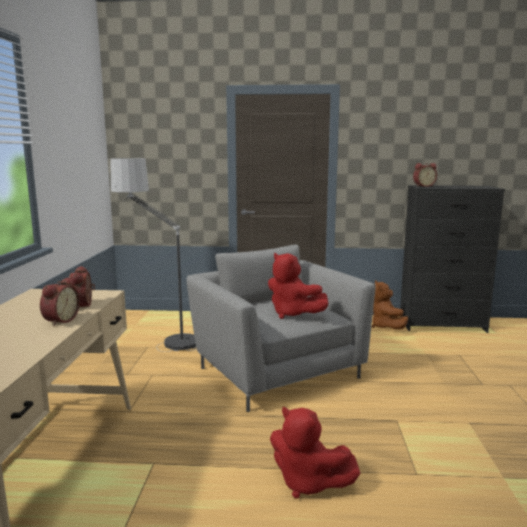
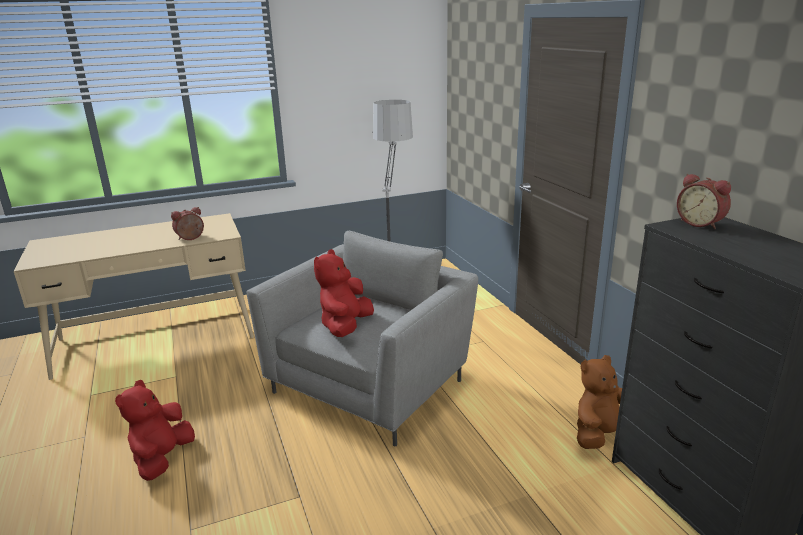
camera: 65 degrees right, 10 degrees up
(60, 320) = (153, 243): alarm clock -> none

